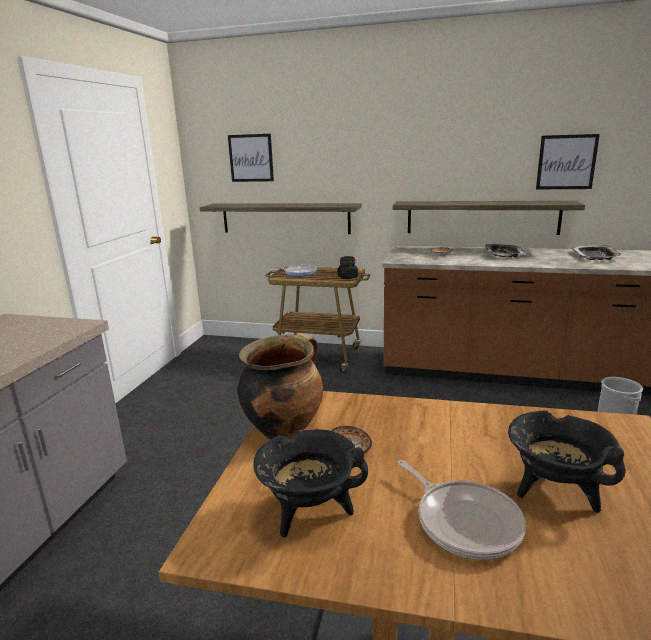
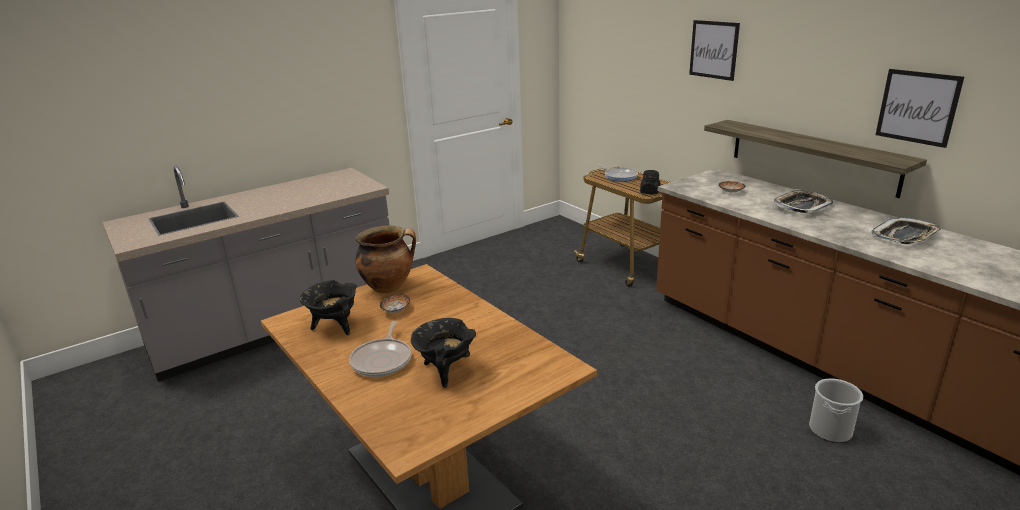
camera: 40 degrees right, 5 degrees up
(251, 158) = (608, 52): picture -> picture (714, 49)
(285, 218) = (629, 117): shelf -> none

